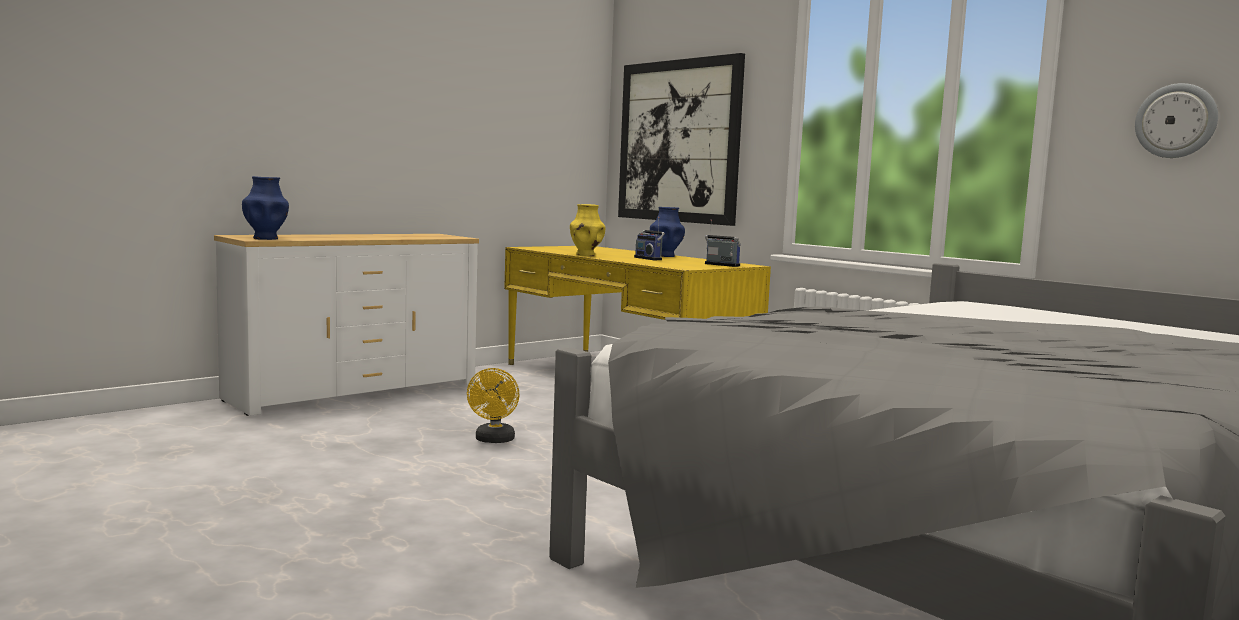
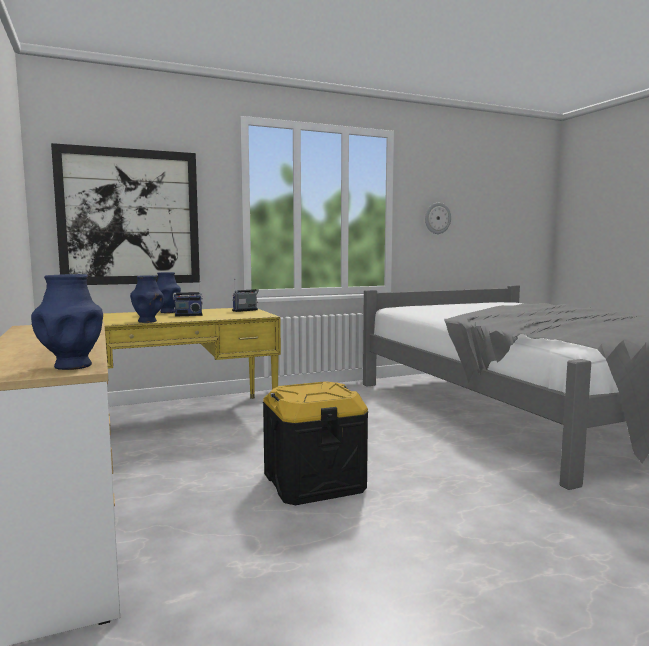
camera: 70 degrees left, 0 degrees up
(494, 440) = (313, 482): yellow fan -> black storage box
(585, 255) = (148, 321): yellow vase -> blue vase

